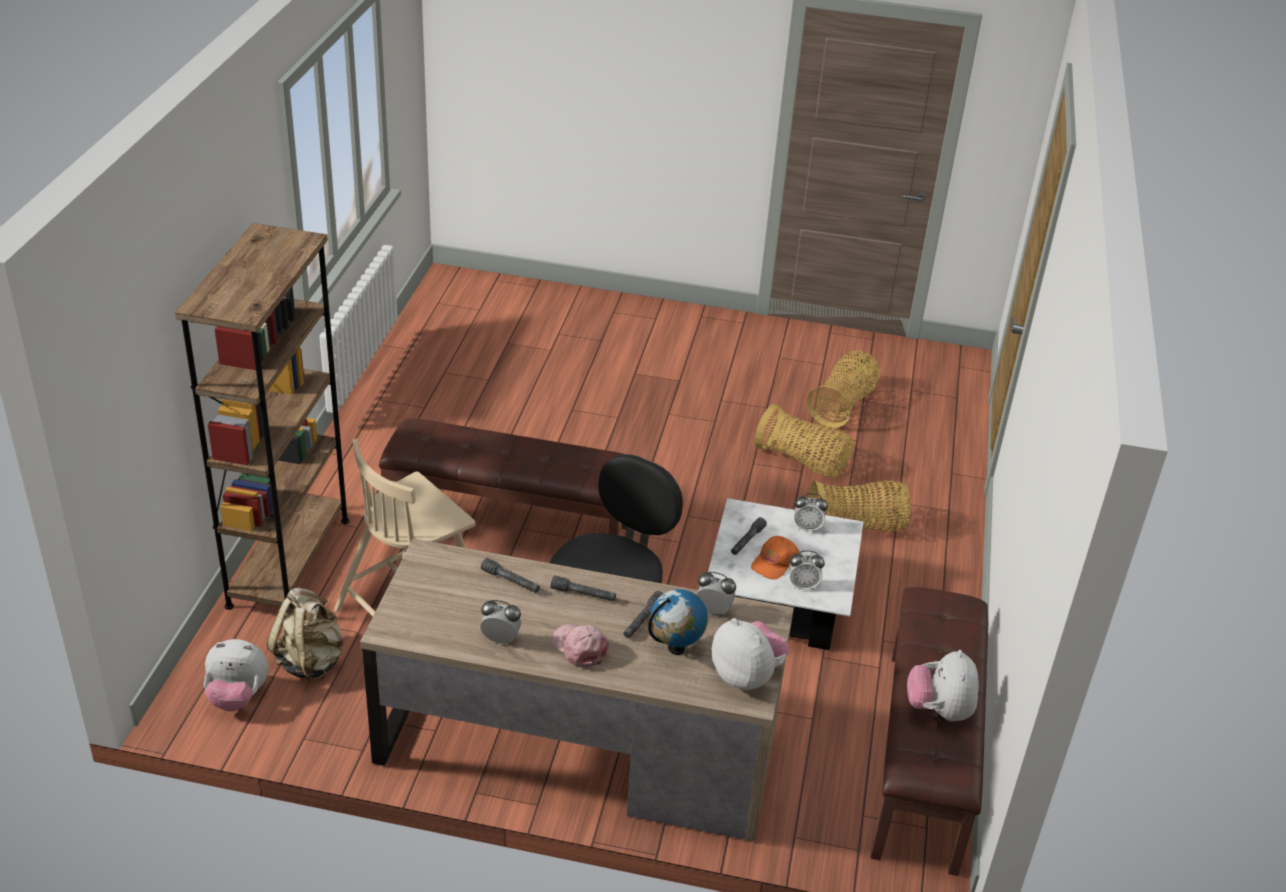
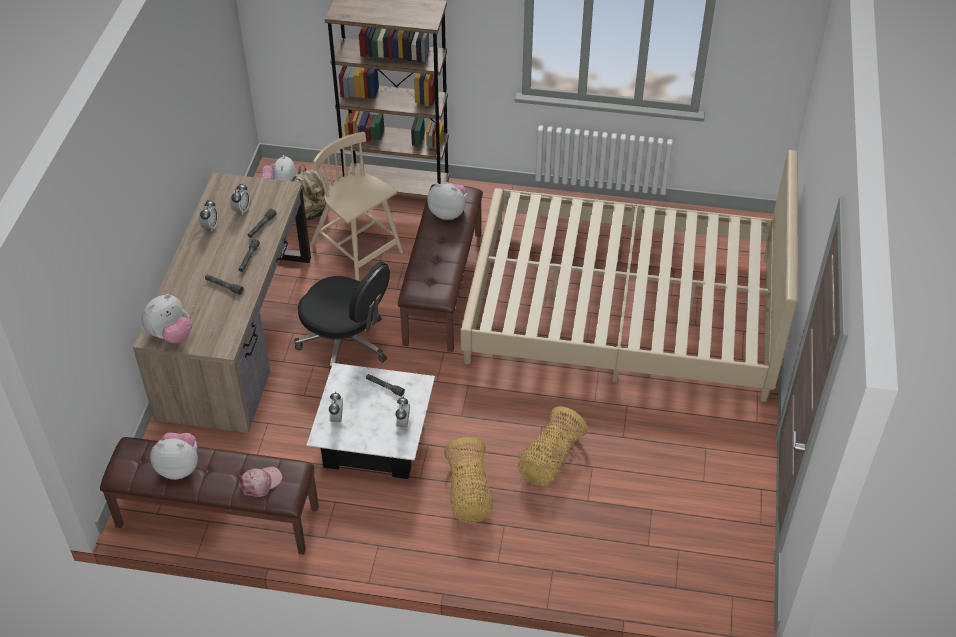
camera: 90 degrees right, 10 degrees up
(453, 444) = (448, 212): none -> plush toy
(571, 385) = (623, 309): none -> beige bed
(580, 647) = (201, 259): pink cap -> pink cap (261, 483)
(676, 648) = (197, 302): globe -> none
(713, 611) = (231, 319): alarm clock -> alarm clock (241, 209)
(774, 562) = (361, 402): orange cap -> none
(843, 405) = (640, 493): basket -> none

